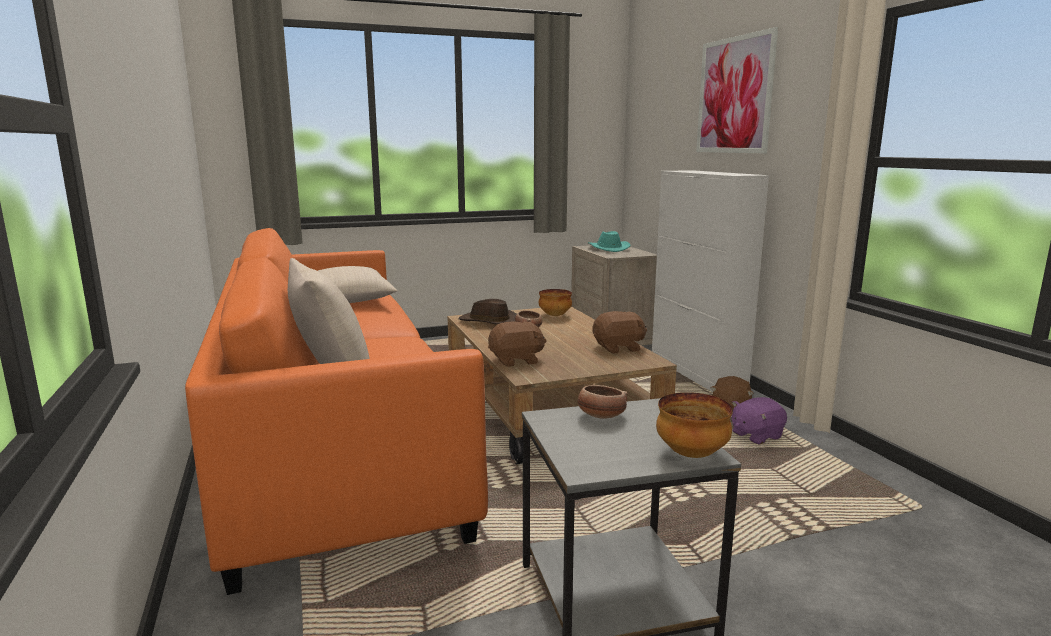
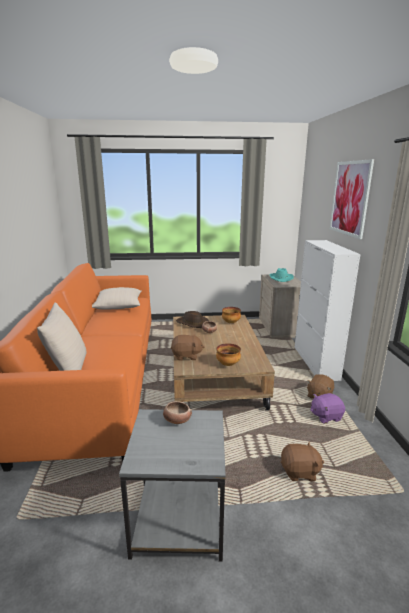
camera: 15 degrees right, 5 degrees up
(618, 348) = (249, 353): brown plush toy -> brown plush toy (300, 472)
(690, 454) = (202, 461): bowl -> bowl (227, 364)

